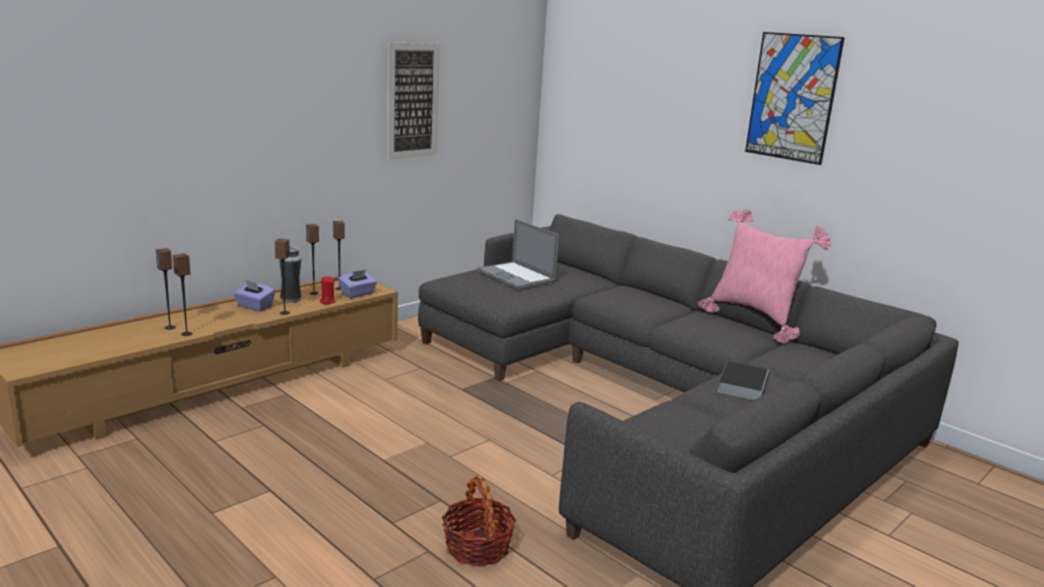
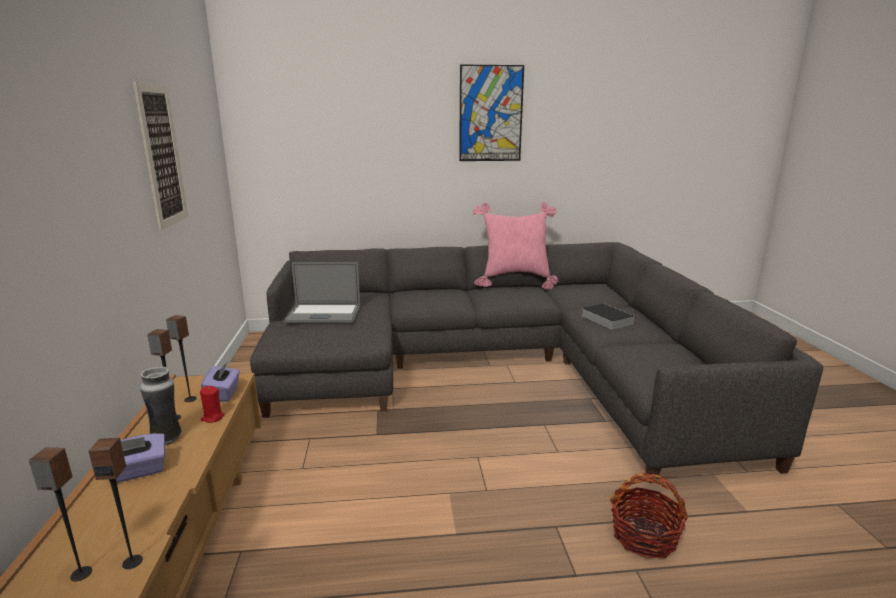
camera: 50 degrees left, 0 degrees up
(284, 313) = (196, 455): speaker -> none

